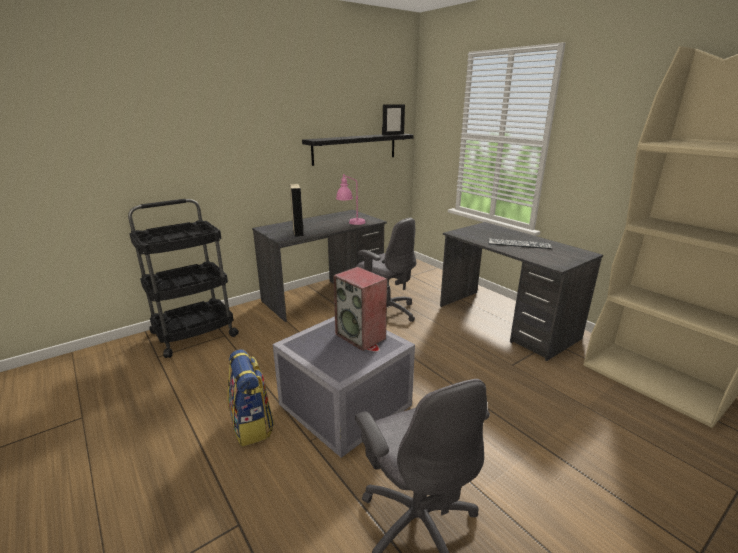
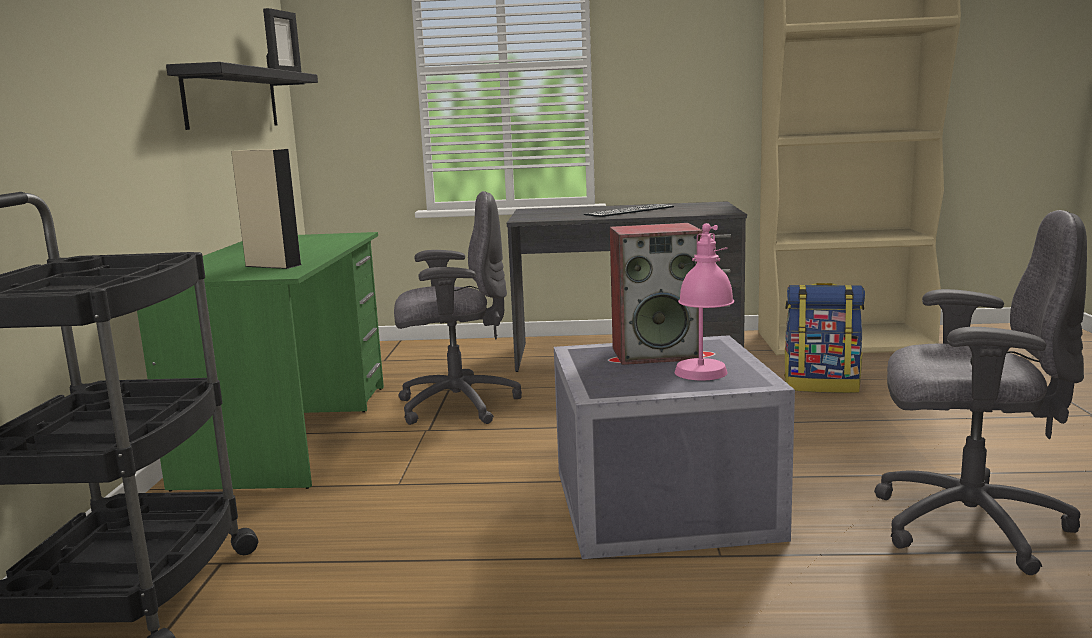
camera: 50 degrees left, 10 degrees down
(252, 425) = (610, 600): backpack -> backpack (822, 385)
(324, 296) = (291, 432): grey desk -> green desk
(351, 223) = (328, 243): pink table lamp -> pink table lamp (704, 379)

